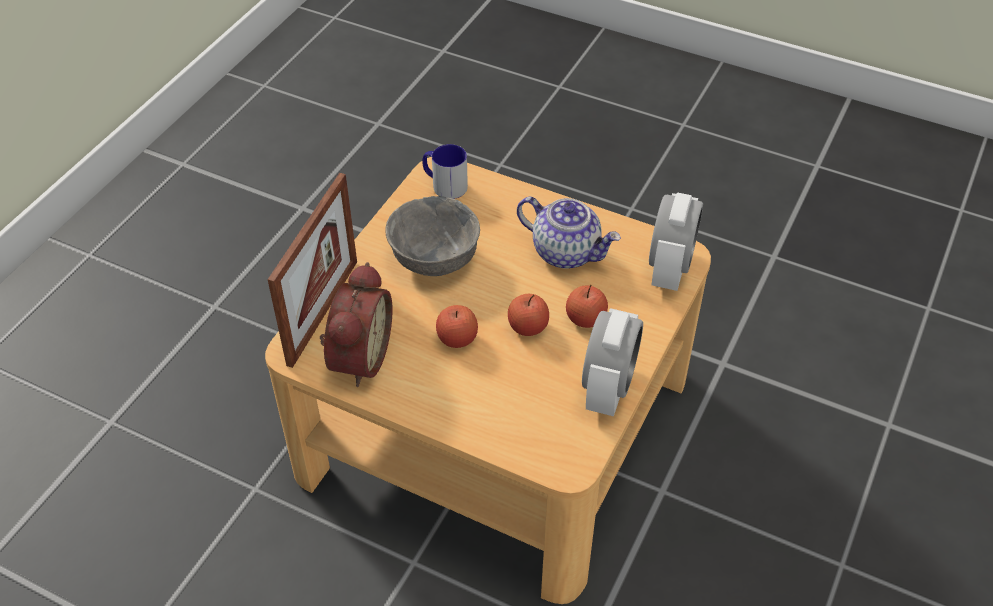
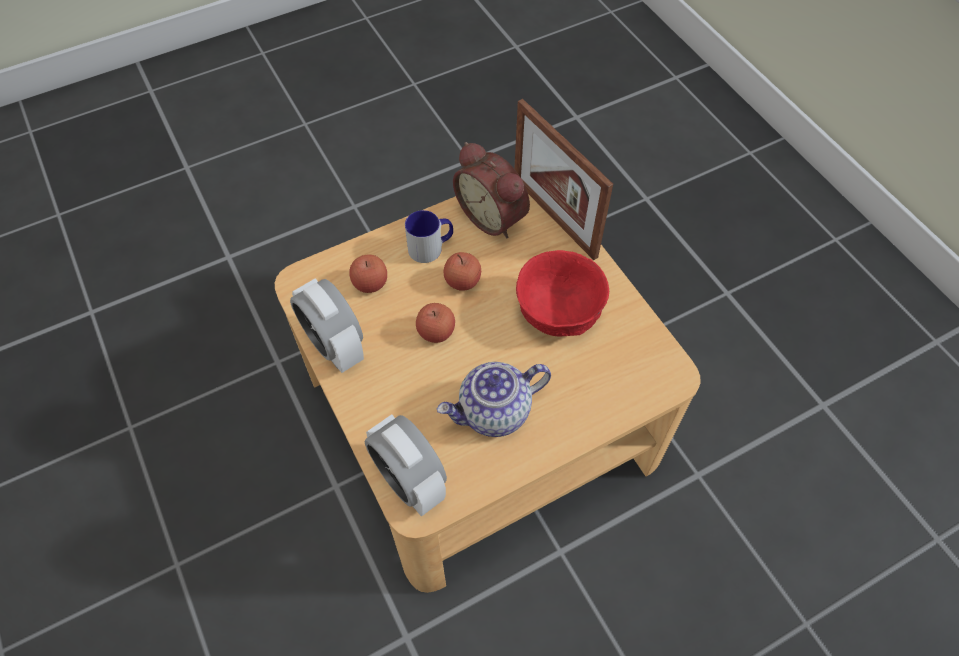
camera: 125 degrees right, 10 degrees up
(434, 258) = (560, 311): grey bowl -> red bowl
(444, 185) = (650, 369): mug -> mug (431, 247)
(585, 319) = (411, 376): apple -> apple (370, 283)

